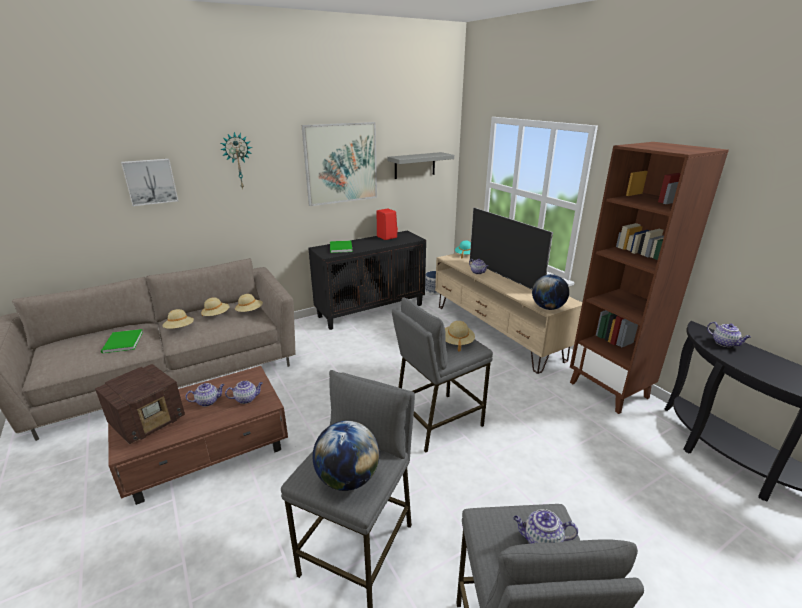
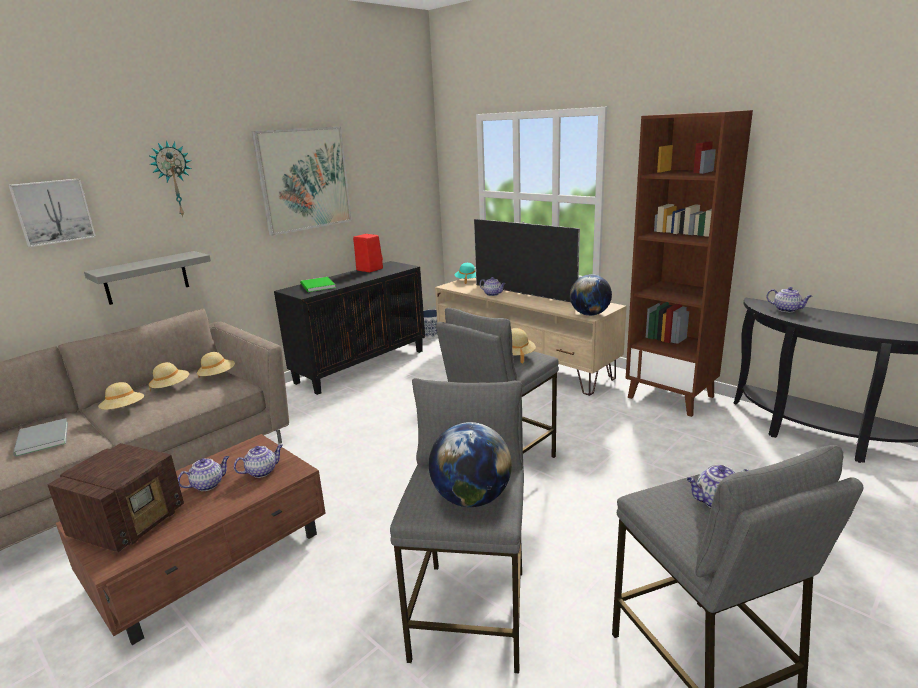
camera: 15 degrees left, 5 degrees down
(121, 343) = (40, 440): green book -> grey book
(415, 165) = (390, 179): grey shelf -> grey shelf (146, 278)

